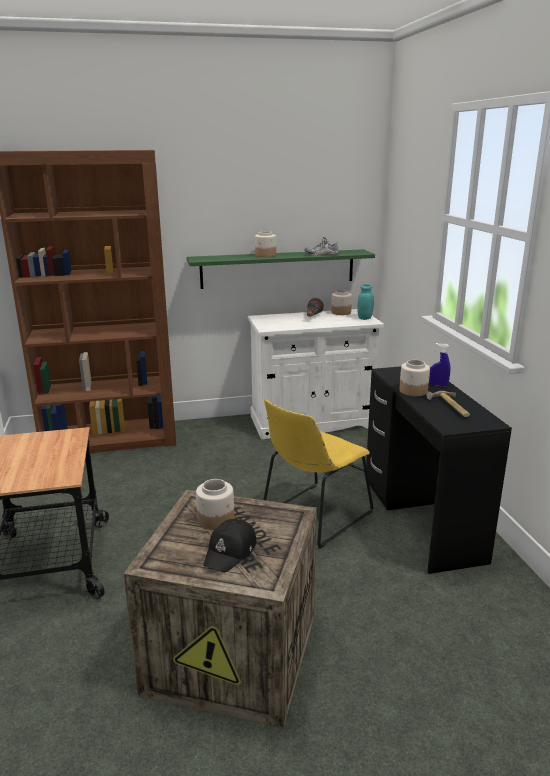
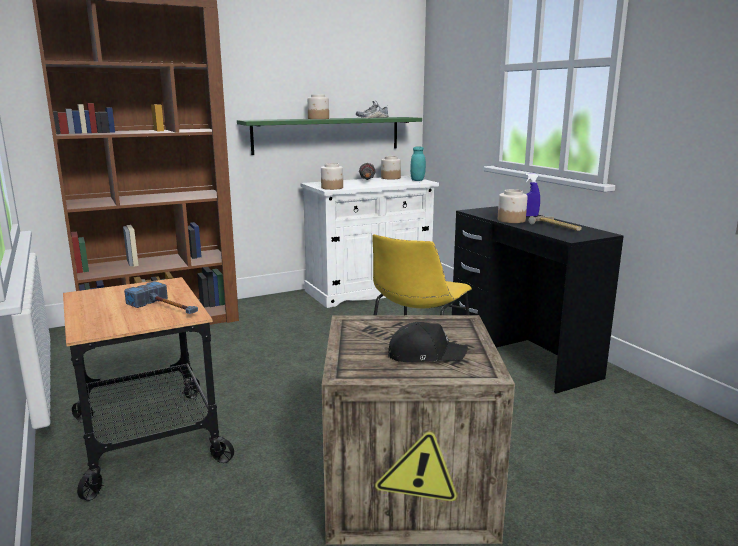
camera: 15 degrees left, 5 degrees down
(54, 466) = (166, 308): none -> hammer
(216, 519) = (386, 333): jar -> jar (332, 188)
(231, 552) = (425, 354): black cap -> black cap turned 105 degrees counterclockwise

